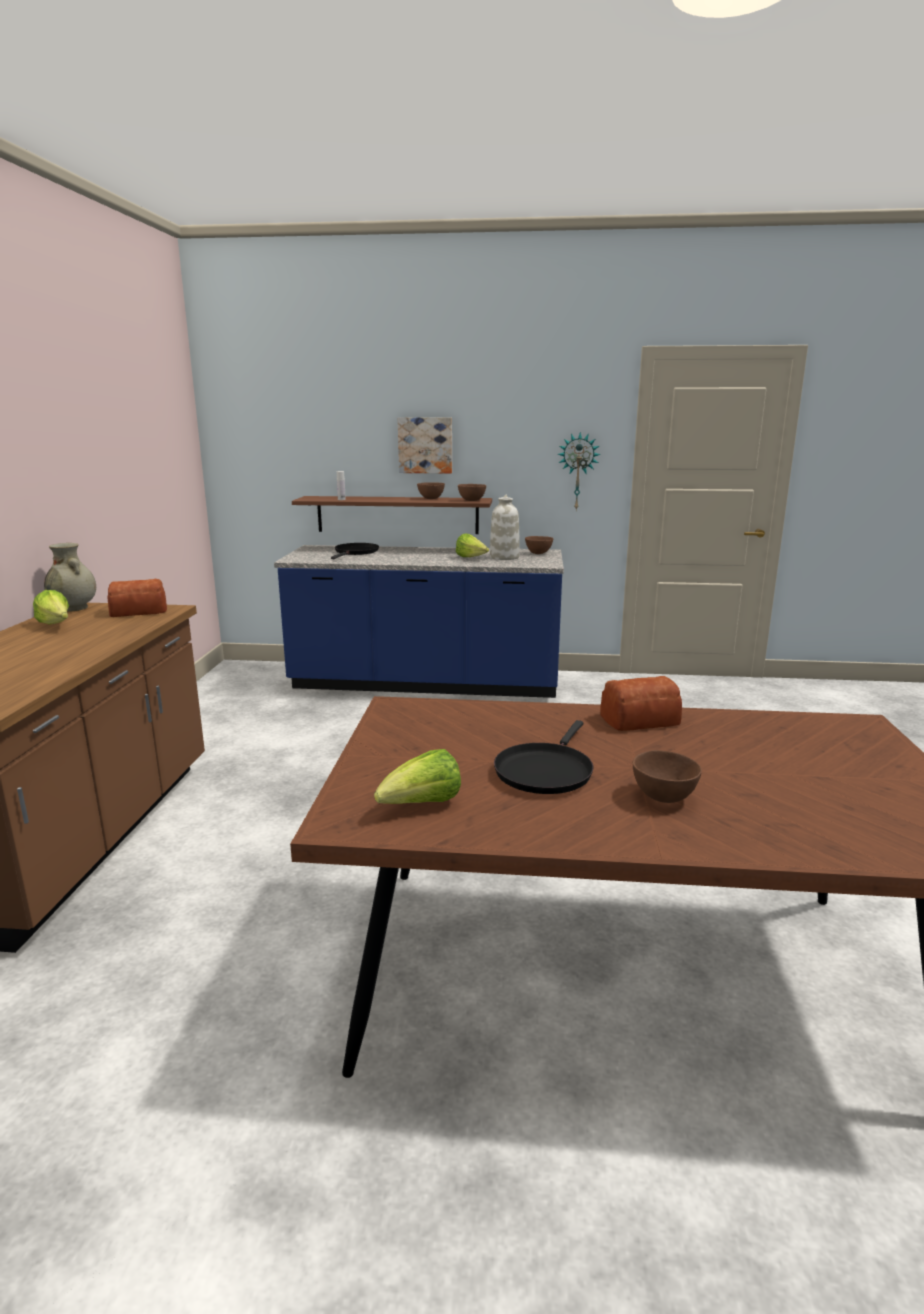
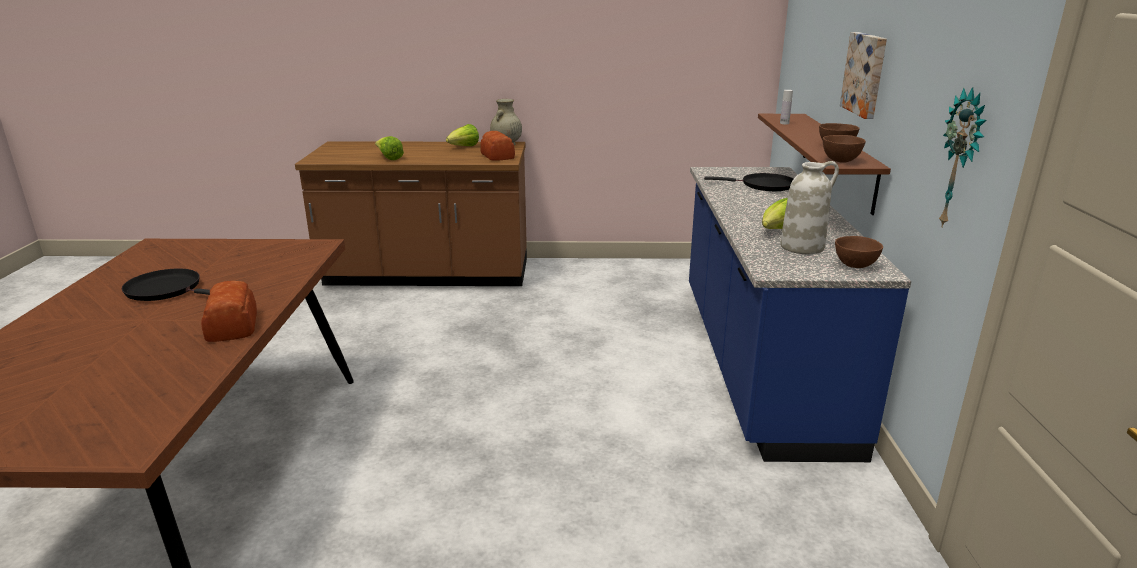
camera: 85 degrees right, 5 degrees up
(422, 805) = (154, 260): lettuce -> lettuce (389, 158)
(663, 796) = (91, 325): brown bowl -> none

